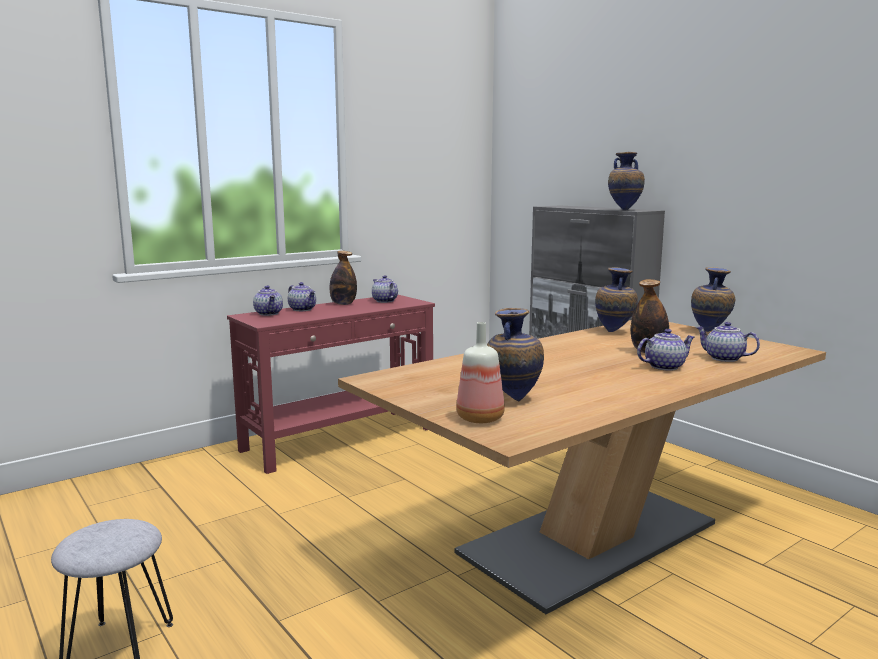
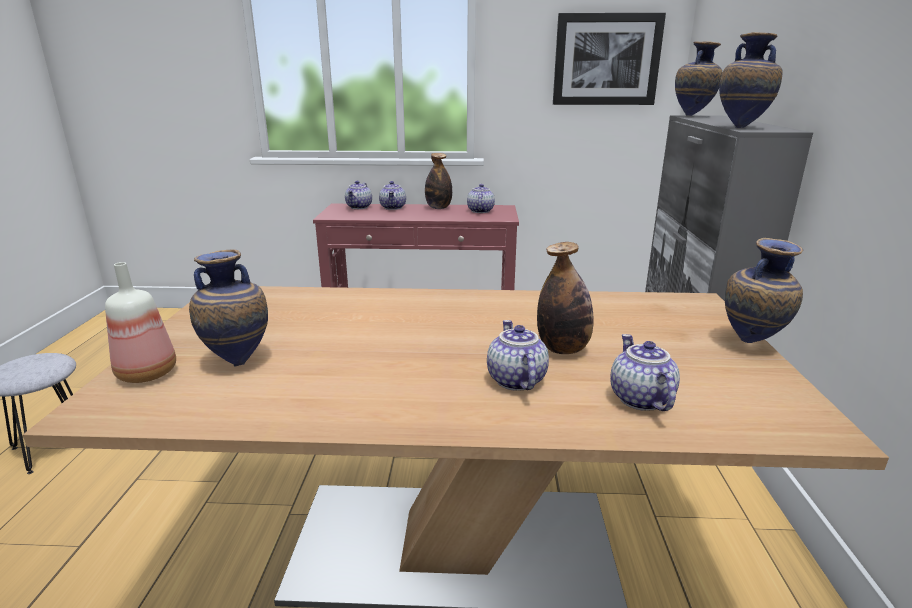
camera: 40 degrees right, 10 degrees up
(442, 165) = (606, 60): none -> picture
(614, 332) = (605, 305): vase -> vase (693, 116)
(664, 366) = (514, 380): teapot -> teapot turned 120 degrees counterclockwise

